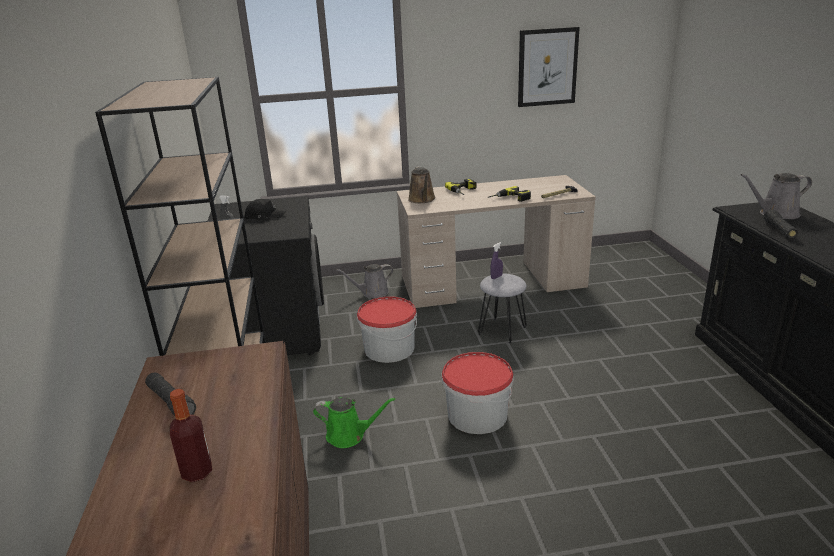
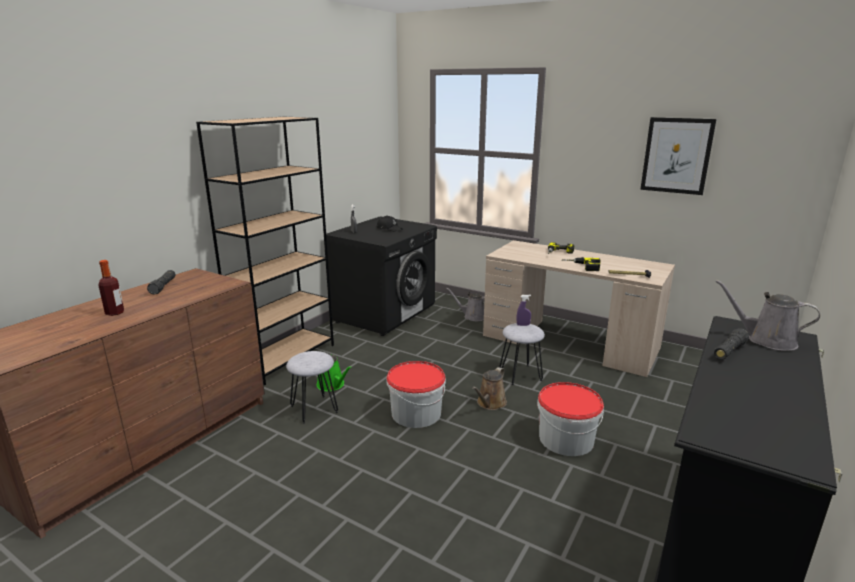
camera: 40 degrees right, 5 degrees down
(374, 471) = (314, 409): none -> grey stool
(389, 348) = (428, 352): bucket -> bucket (566, 439)
(422, 200) = (517, 249): brown watering can -> brown watering can (490, 403)

